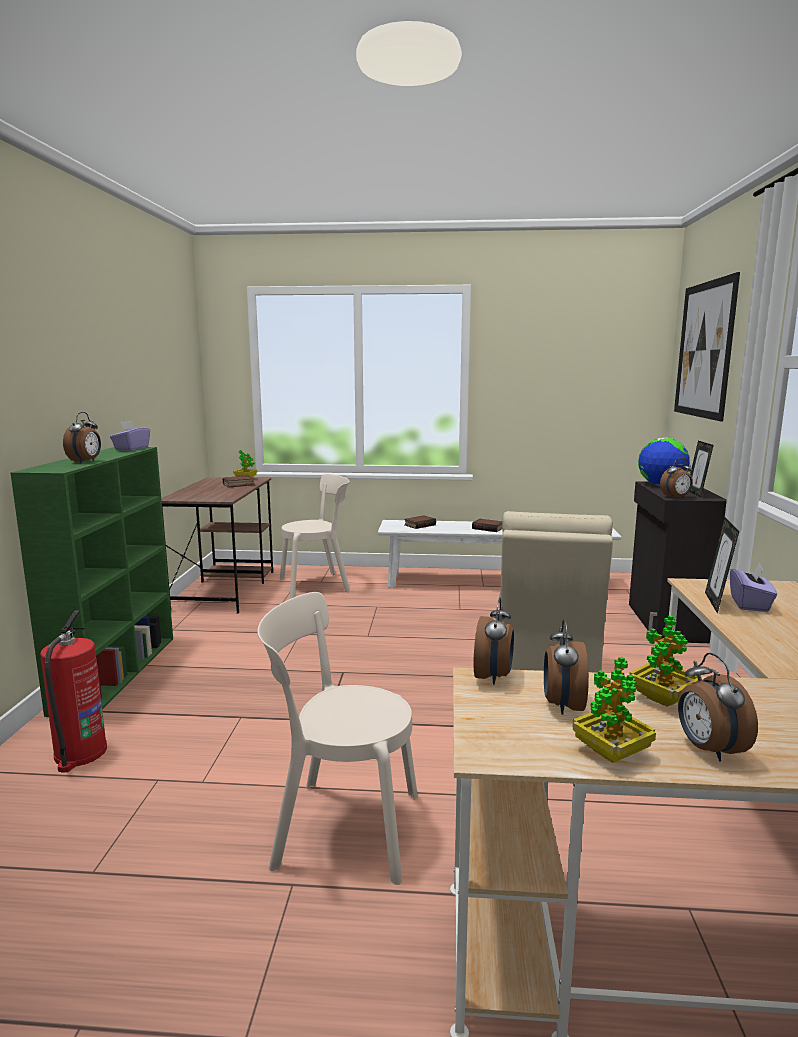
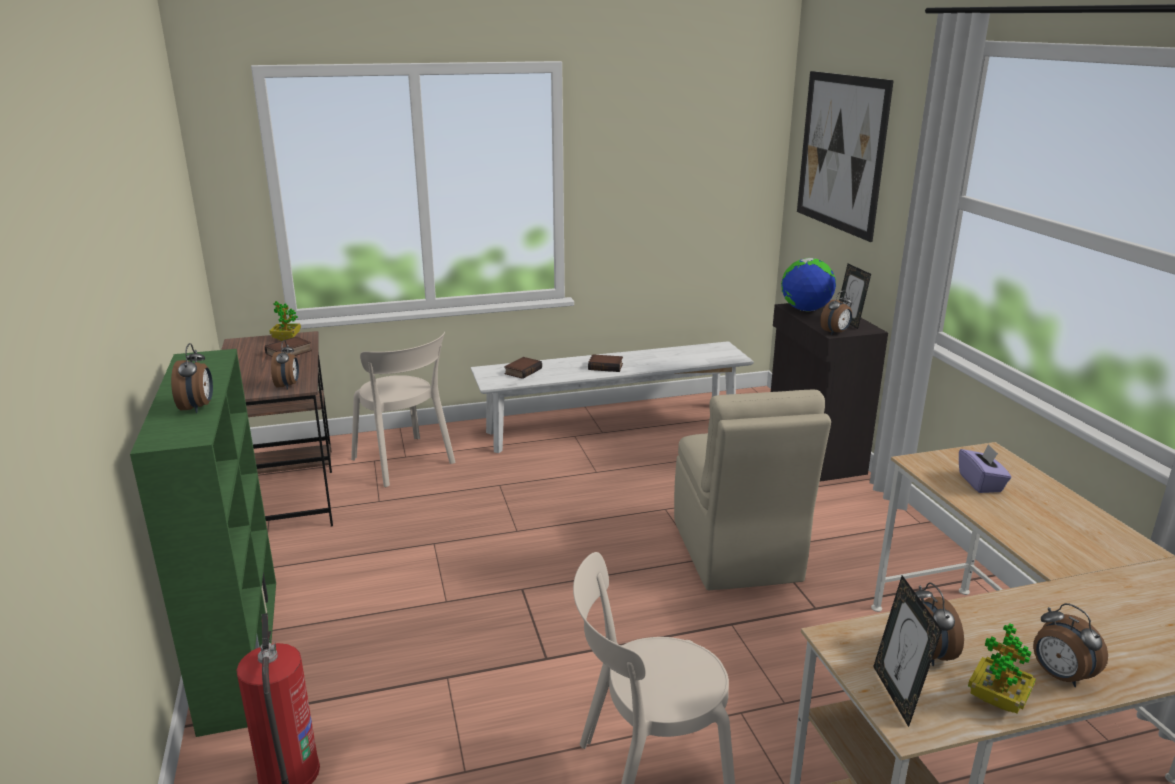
camera: 20 degrees left, 10 degrees up
(131, 449) = (209, 359): purple tissue box -> none
(318, 585) = (405, 463): beige chair -> beige chair turned 90 degrees clockwise
(493, 677) = (845, 632): alarm clock -> alarm clock (288, 386)
(662, 699) = (992, 626): potted plant -> none
(716, 603) = (954, 487): picture frame -> picture frame (897, 695)

